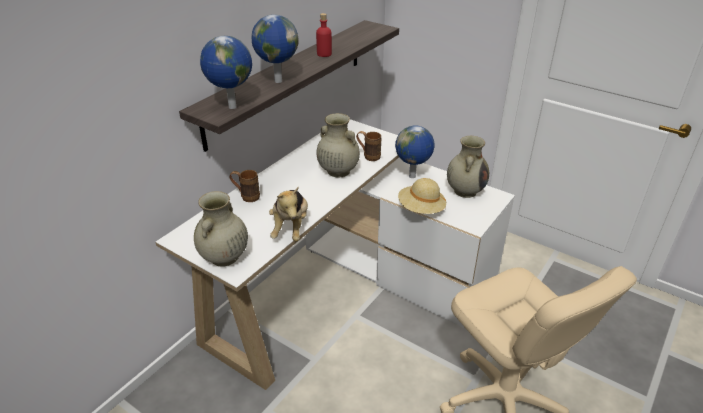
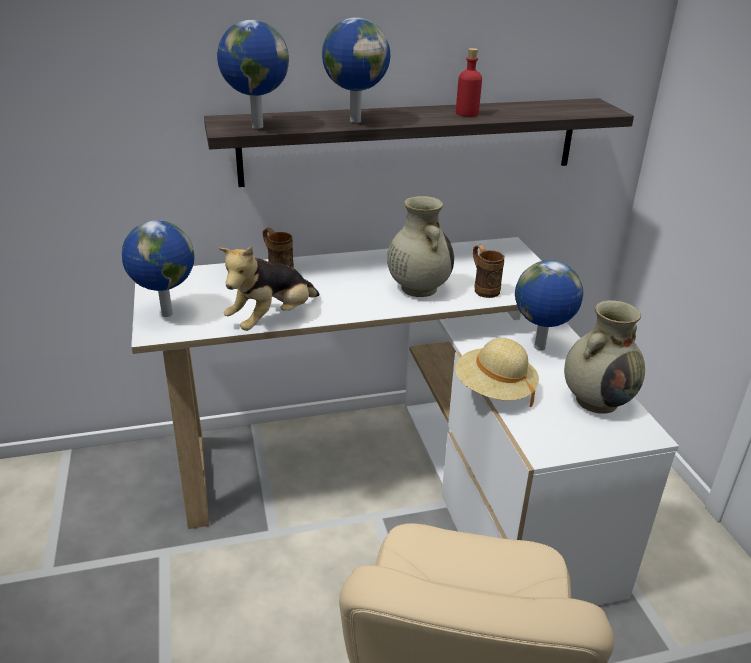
camera: 40 degrees right, 5 degrees down
(224, 257) = (165, 314): beige vase -> globe

